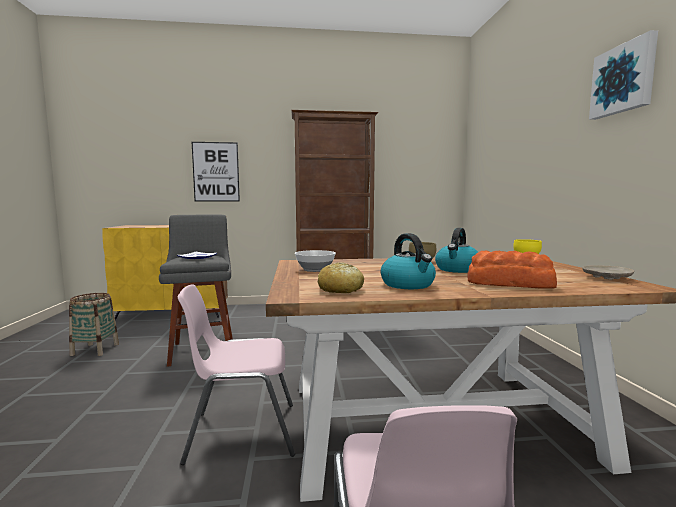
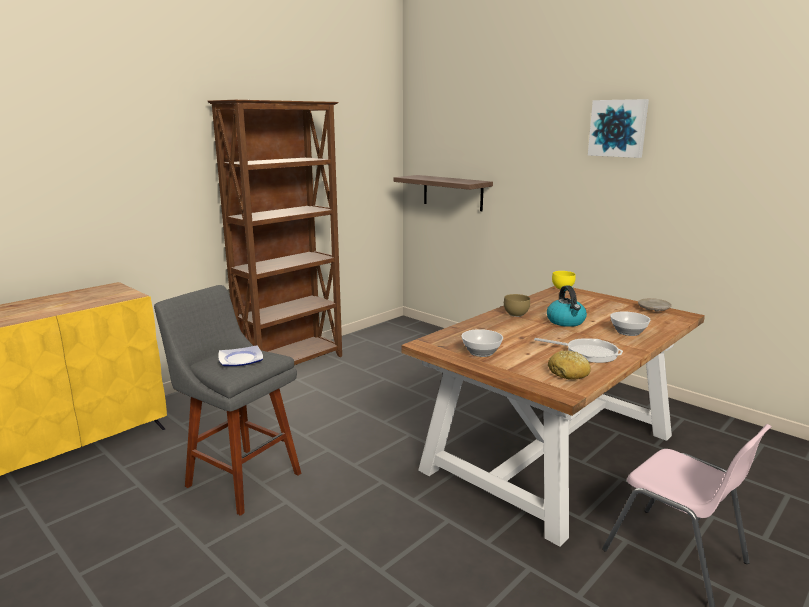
camera: 40 degrees left, 10 degrees up
(95, 349) = (74, 545): basket -> none
(216, 172) = (91, 195): picture -> none
(241, 432) = (444, 530): pink chair -> none
(408, 285) = (587, 353): kettle -> frying pan
(490, 187) = (452, 192): none -> shelf
(510, 283) = (629, 332): bread -> bowl

